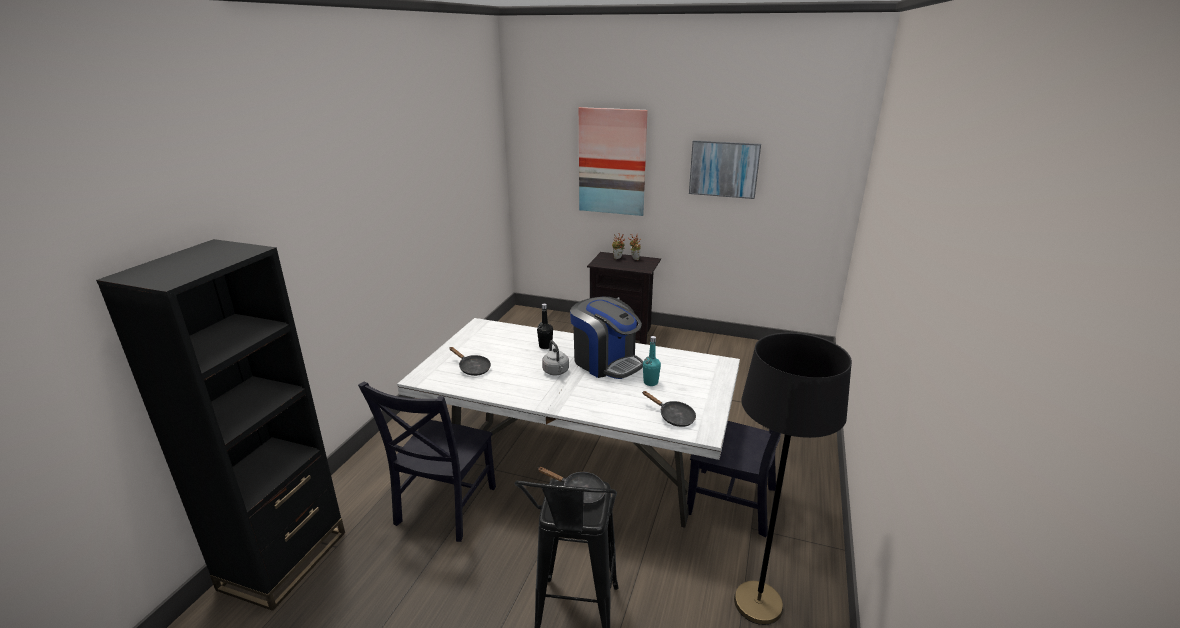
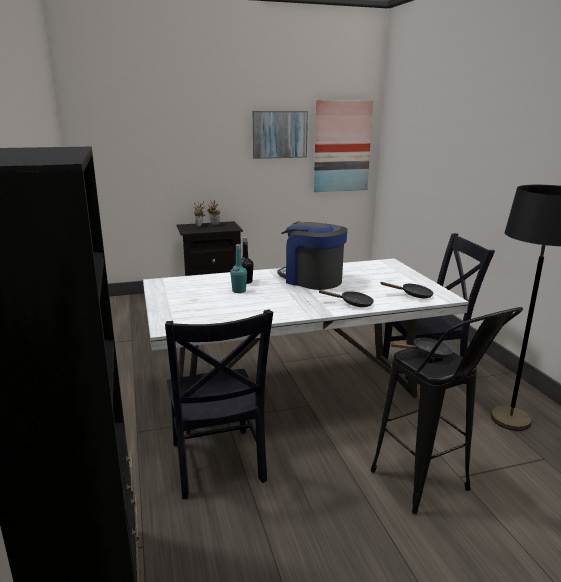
camera: 35 degrees left, 5 degrees down
(472, 368) = (207, 309): black frying pan -> black frying pan (353, 303)
(556, 372) = (284, 293): grey kettle -> none
(606, 362) = (311, 279): coffee machine -> coffee machine turned 150 degrees counterclockwise
(612, 162) = (180, 136): picture -> picture (342, 146)
(650, 382) = (364, 282): turquoise bottle -> turquoise bottle (239, 291)

